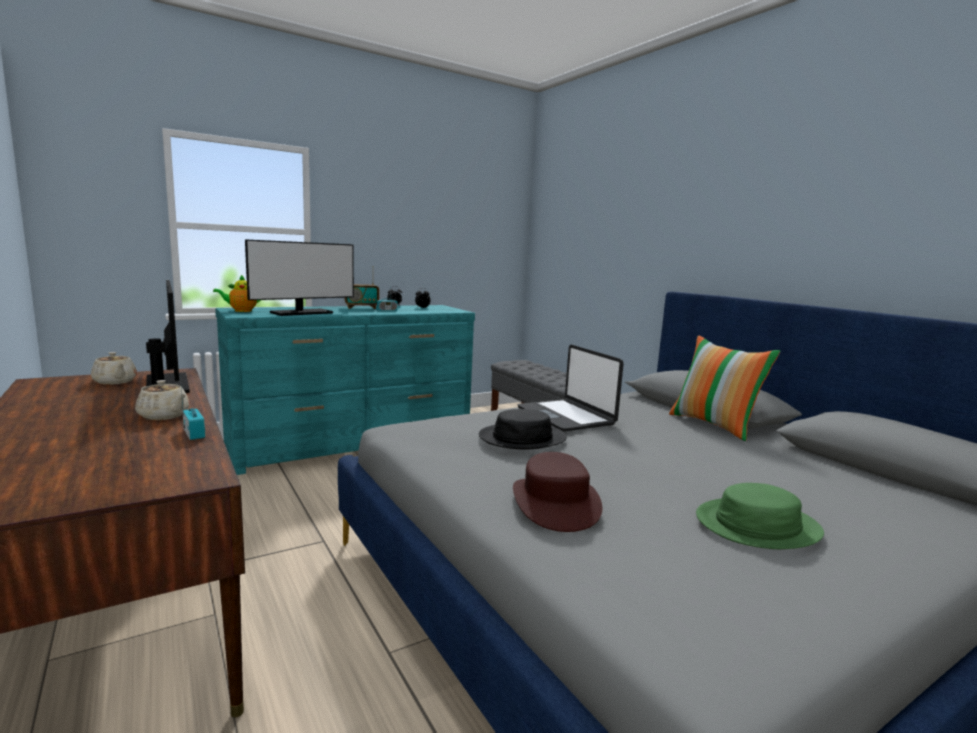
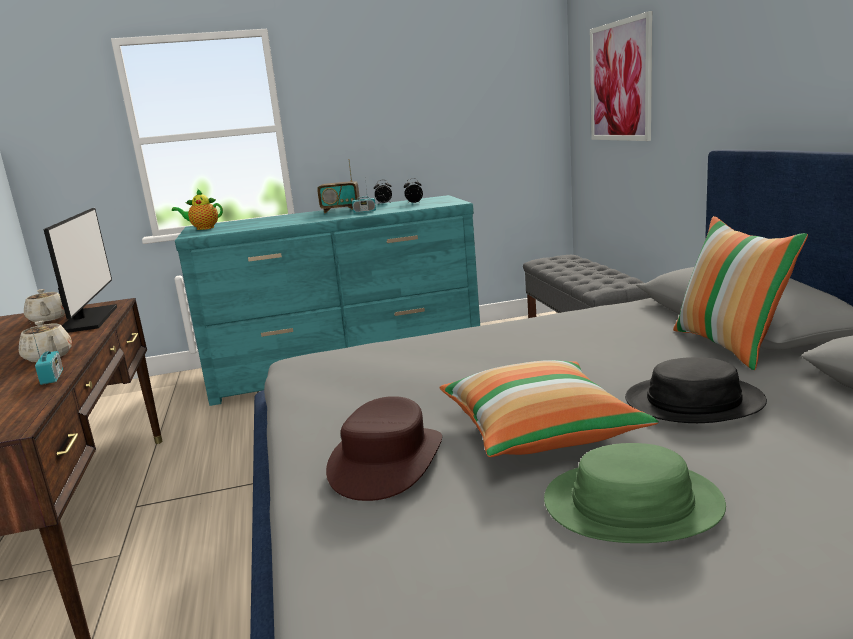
camera: 20 degrees right, 5 degrees up
(302, 313) = (263, 225): monitor -> none
(522, 438) = (425, 371): black hat -> black hat (693, 401)
(566, 416) = (518, 338): laptop -> none
(580, 236) = (620, 81): none -> picture
(646, 480) = (540, 431): none -> pillow

